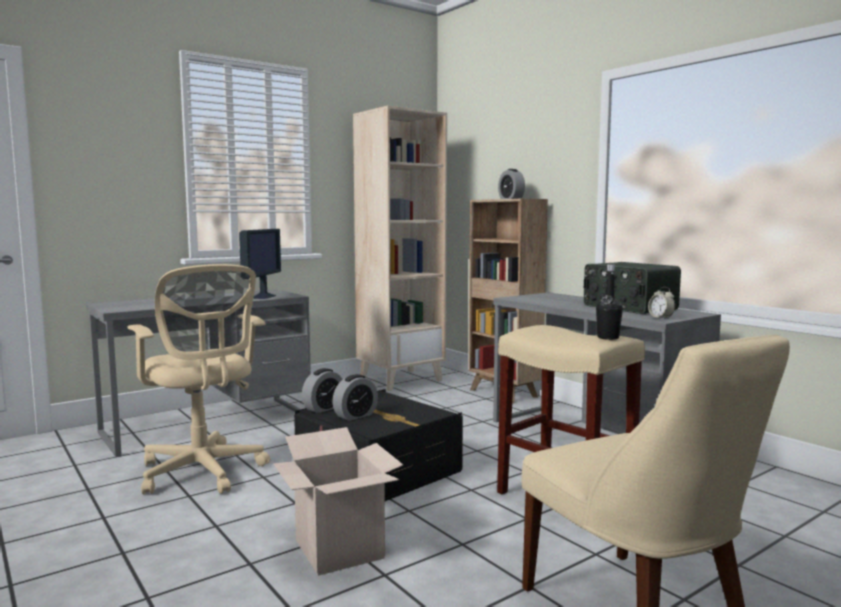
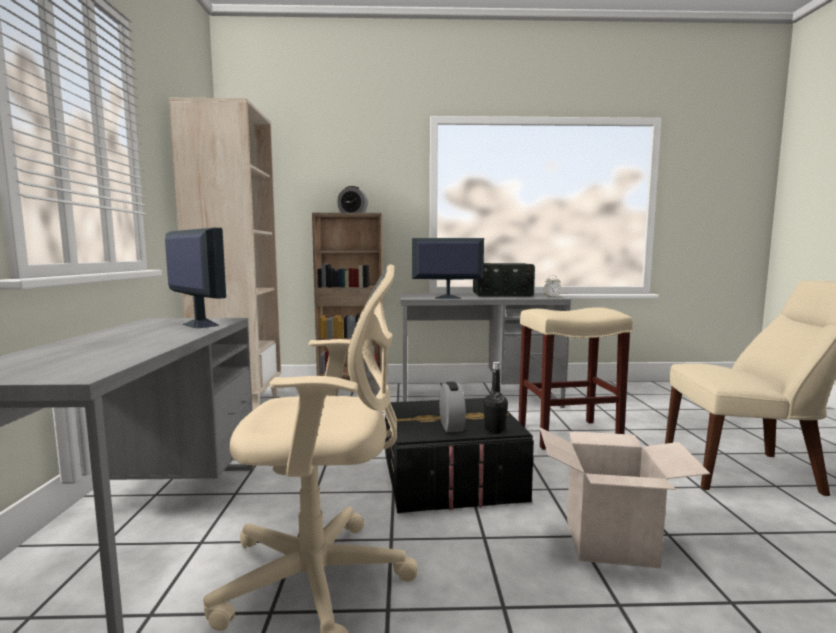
camera: 55 degrees left, 0 degrees up
(324, 408) = (409, 431): alarm clock -> none
(541, 302) = (447, 298): none -> monitor
(608, 337) = (604, 308): black bottle -> black bottle (494, 430)

